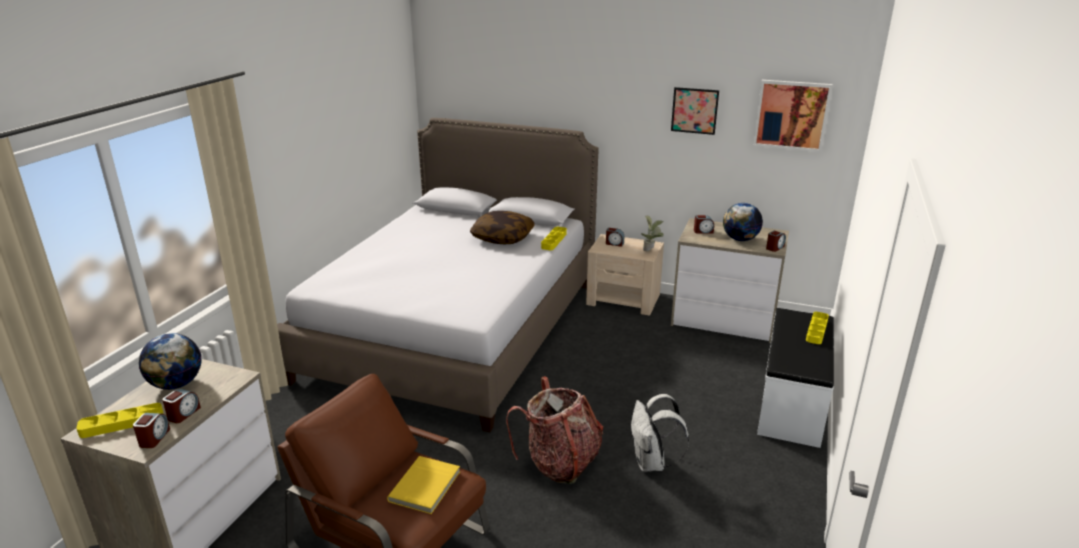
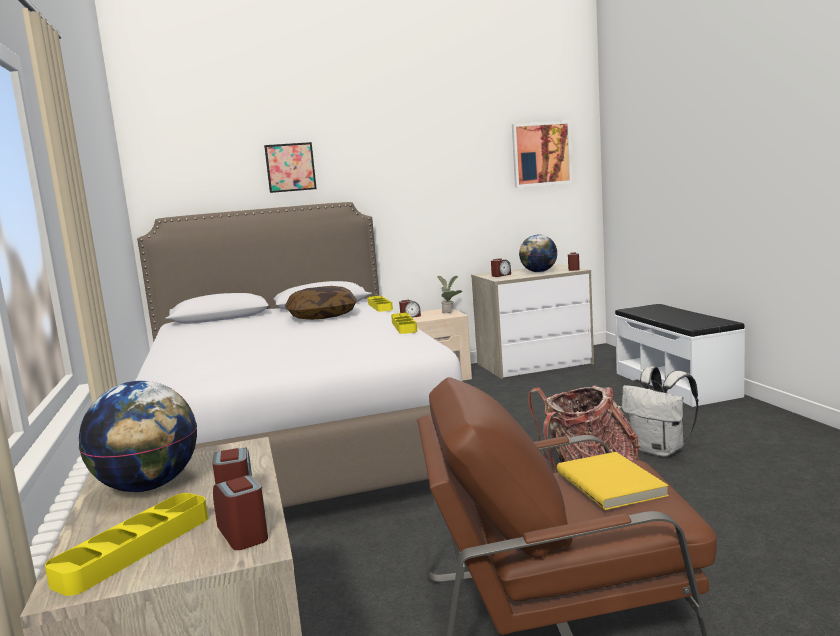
camera: 35 degrees left, 15 degrees down
(694, 110) = (458, 163): picture -> picture (290, 167)
(816, 330) = (669, 309): yellow tray -> yellow tray (404, 327)

